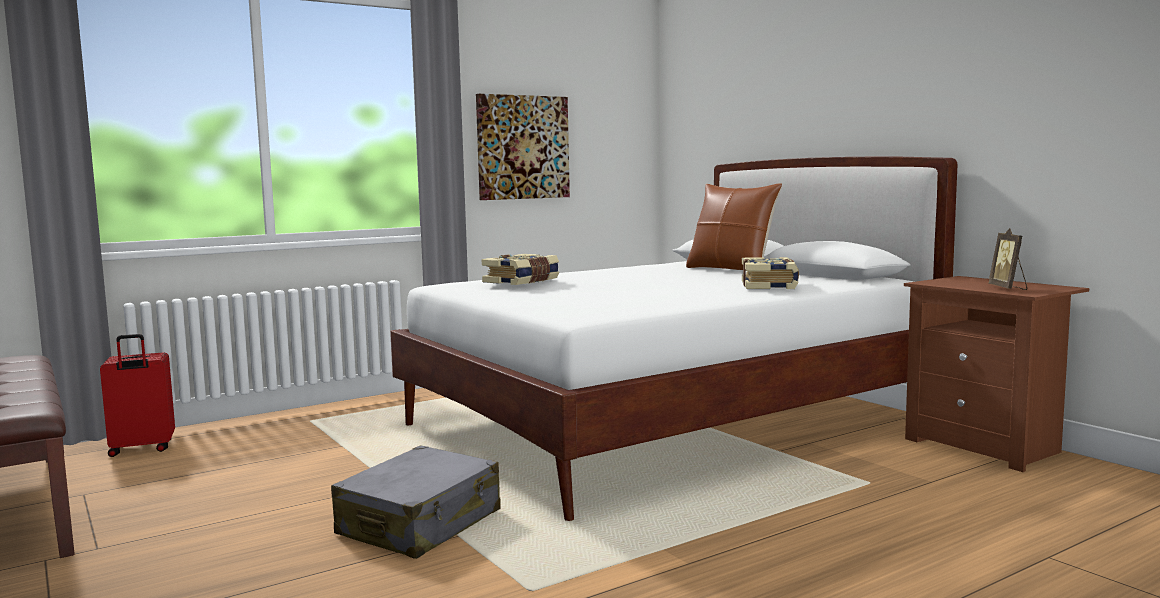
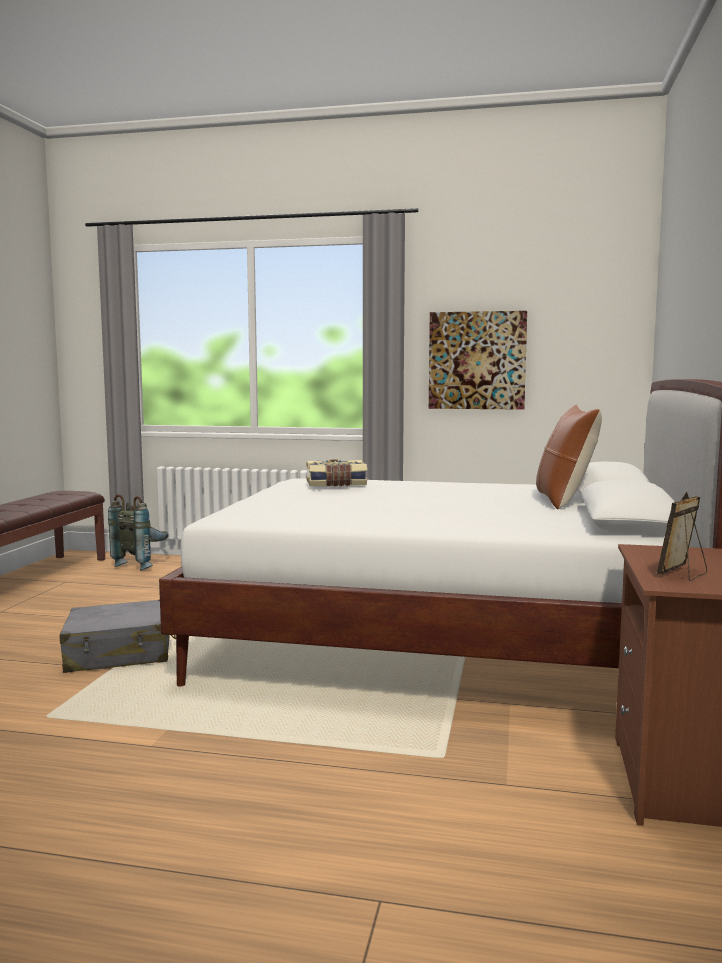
camera: 45 degrees right, 0 degrees up
(142, 449) = (142, 564): red suitcase -> grey backpack
(770, 286) = (487, 522): book -> none

